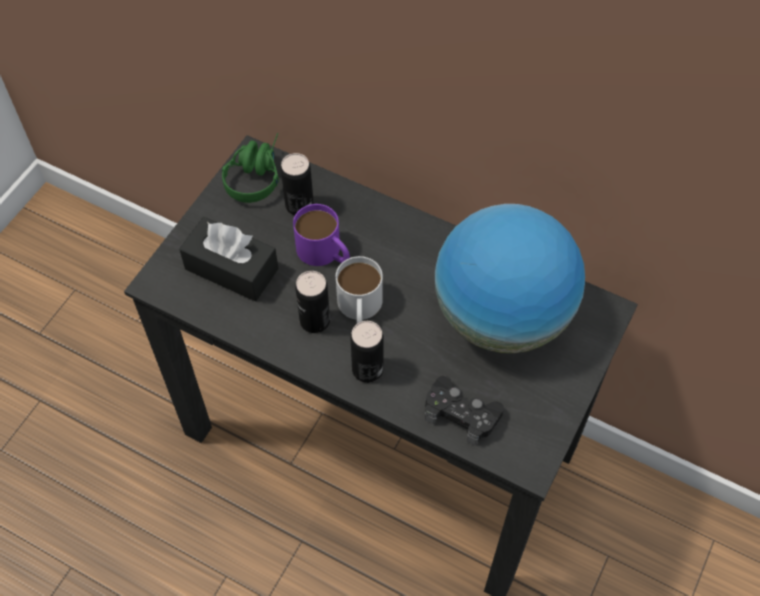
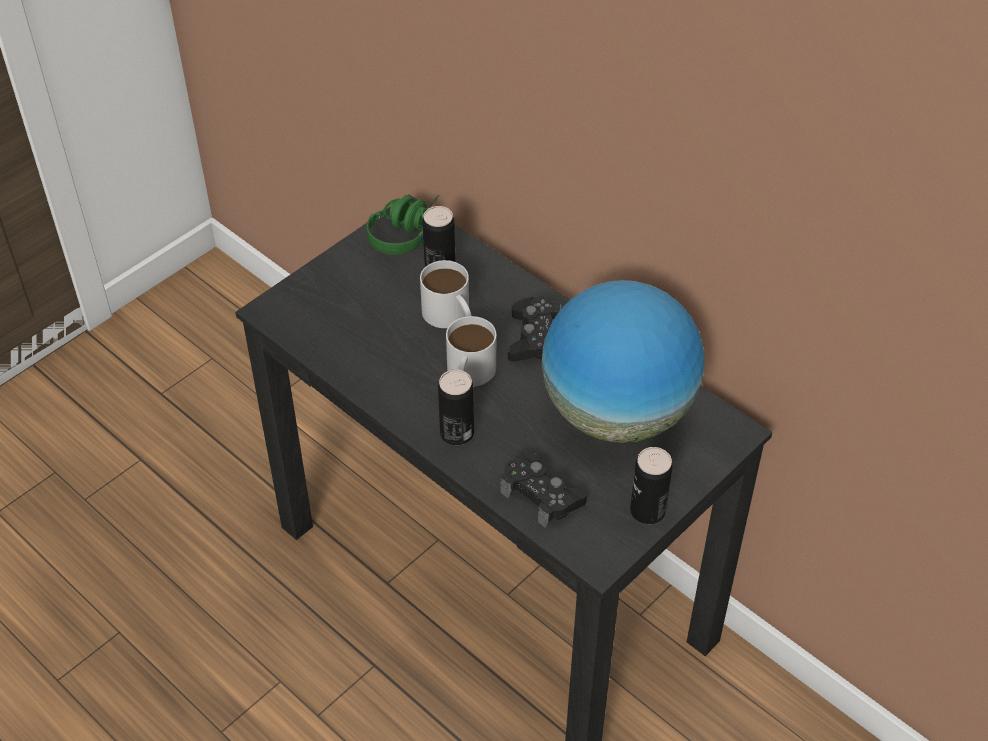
camera: 15 degrees right, 10 degrees down
(231, 269) = (350, 313): black tissue box -> none
(315, 320) = (418, 377): can -> can (647, 511)
(325, 253) = (451, 317): purple mug -> white mug
(405, 257) = (534, 337): none -> black game controller

